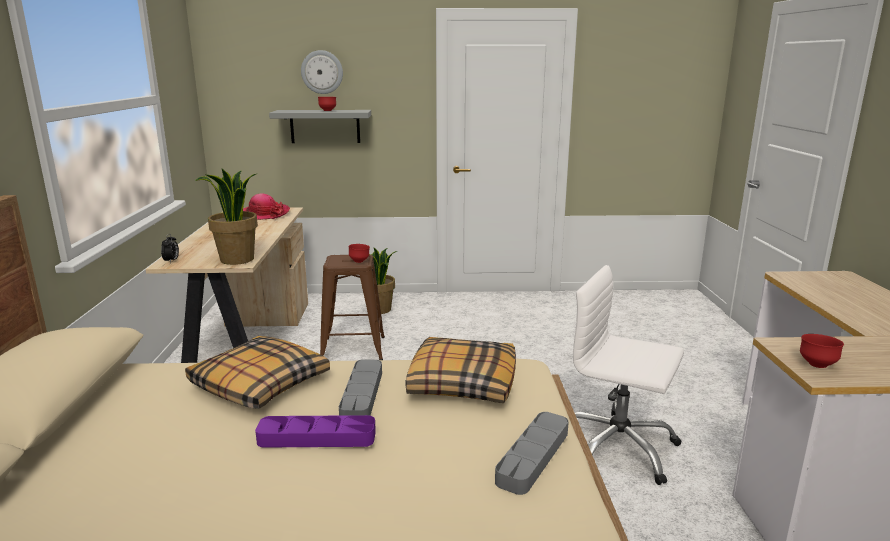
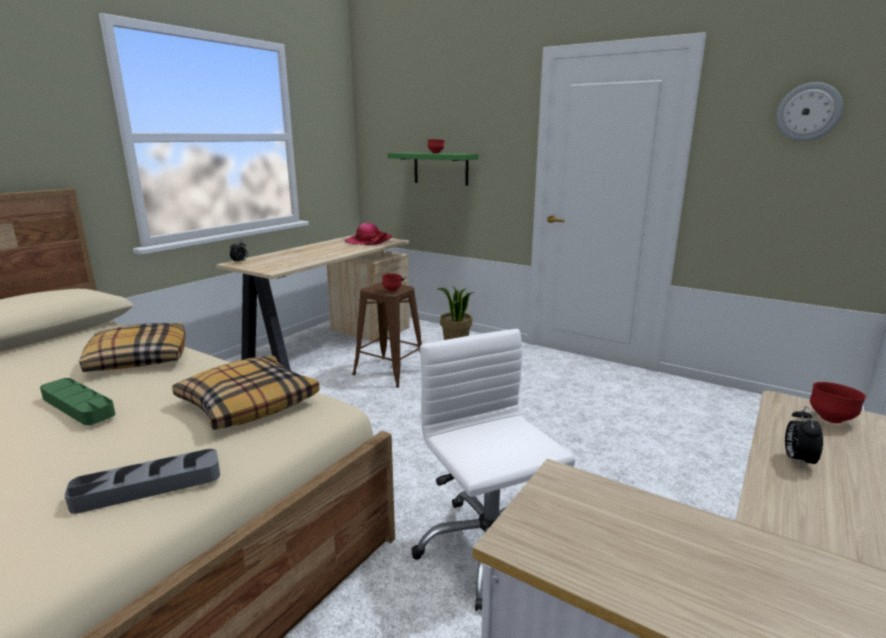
camera: 35 degrees right, 0 degrees up
(237, 260) = (276, 268): potted plant -> none
(317, 437) = (78, 406): purple tray -> green tray
(322, 72) = (441, 117): wall clock -> wall clock (808, 112)
(325, 126) = (441, 168): grey shelf -> green shelf
(362, 395) = (169, 387): grey tray -> none
(817, 365) = (549, 524): red bowl -> red bowl (831, 419)
(837, 302) = (797, 460): none -> alarm clock

